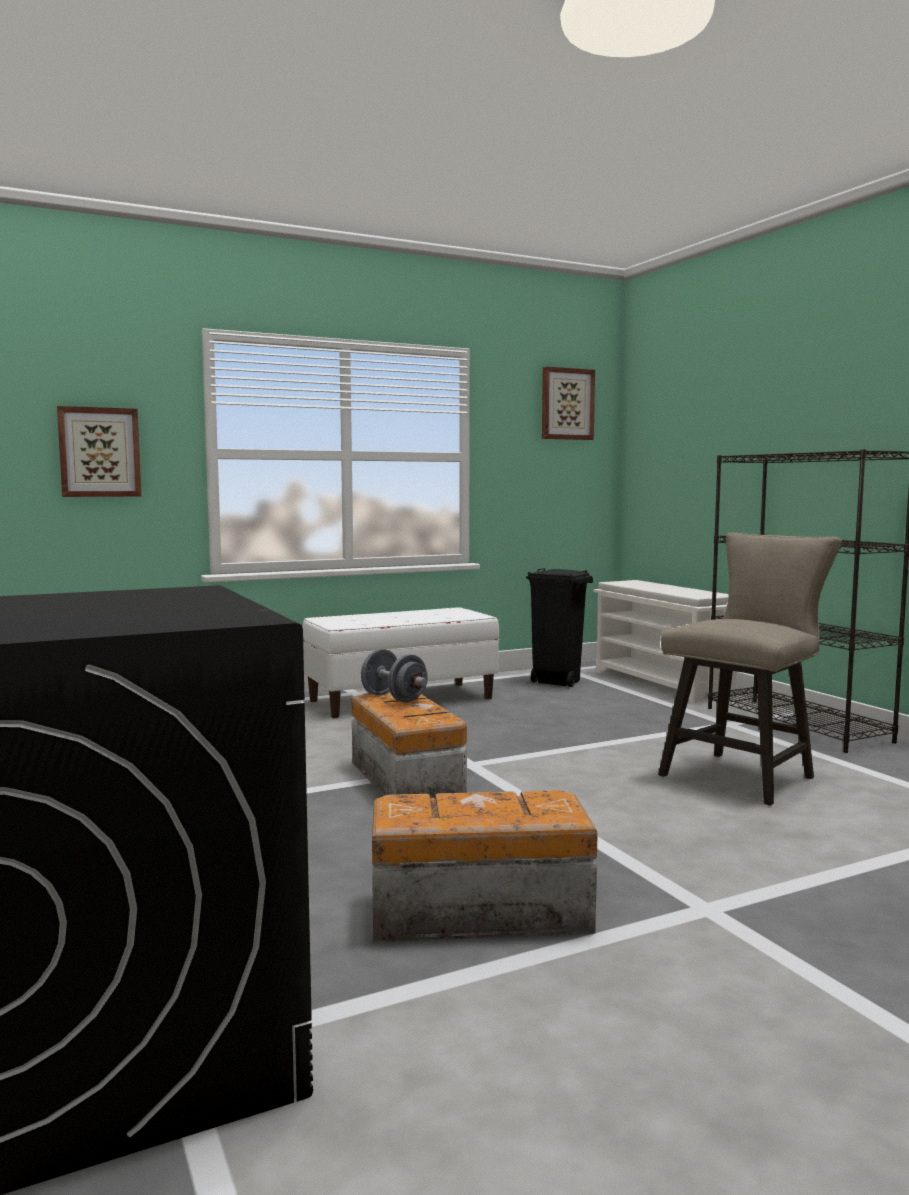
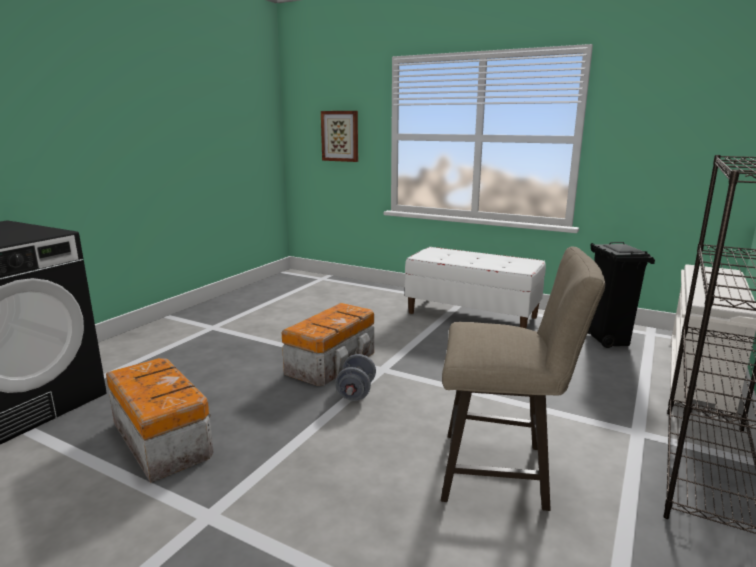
camera: 55 degrees right, 10 degrees up
(394, 698) = (346, 311): grey dumbbell -> grey dumbbell (356, 392)
(567, 404) = (702, 87): picture -> none

